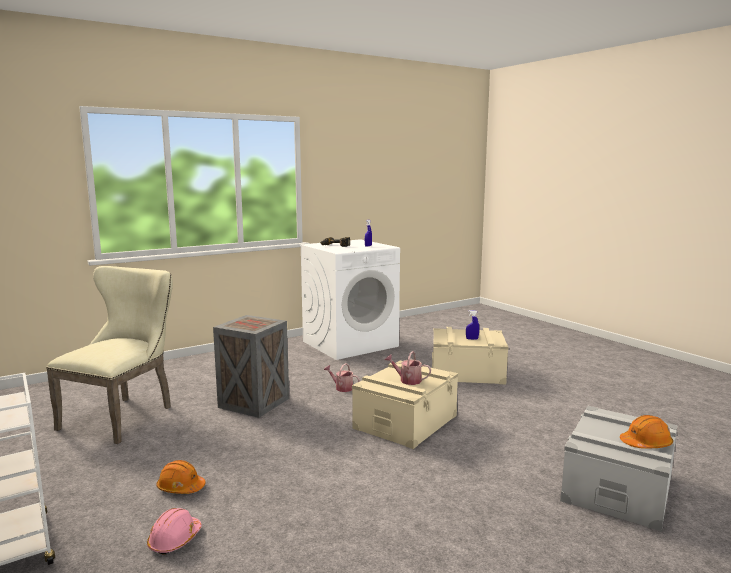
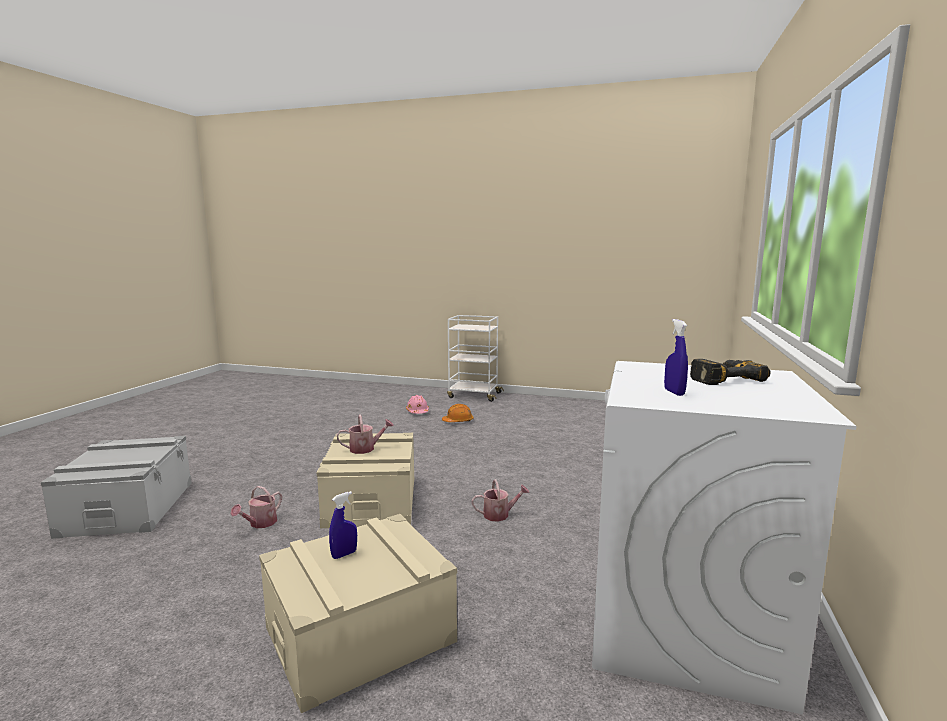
camera: 140 degrees right, 0 degrees up
(123, 415) = (596, 431): beige chair -> none
(254, 403) = (539, 468): crate -> none
(496, 432) = (260, 523): none -> watering can
(646, 444) = (102, 455): orange hard hat -> none

